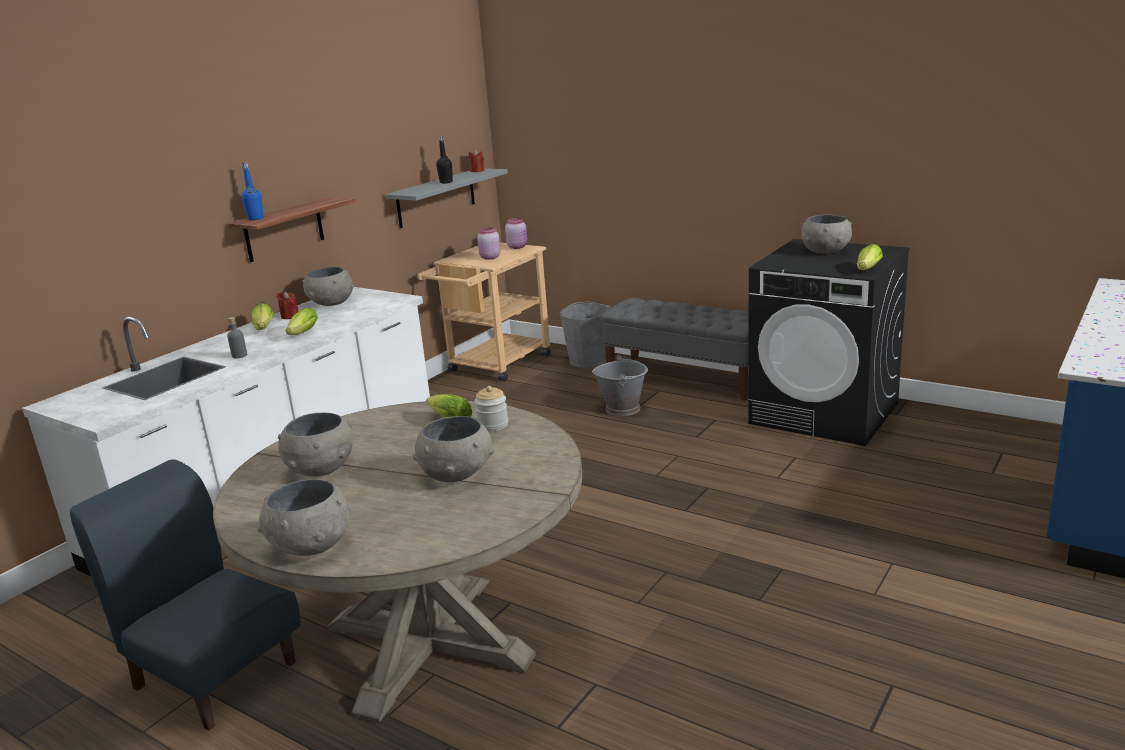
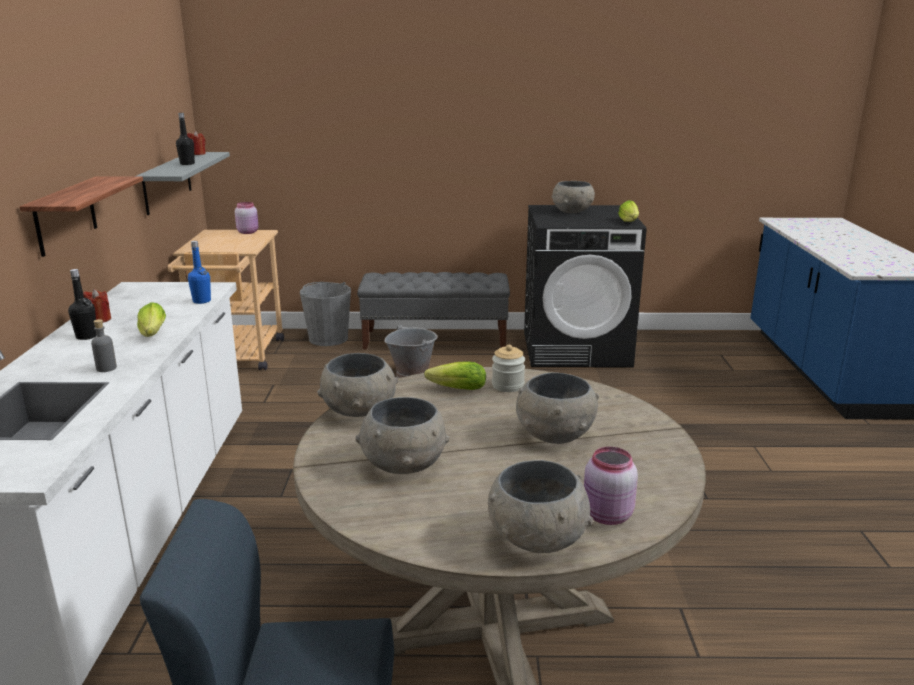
camera: 35 degrees left, 0 degrees up
(255, 218) = (53, 200): blue bottle -> blue bottle (202, 301)
(263, 329) = (86, 336): lettuce -> black bottle
(331, 303) = (132, 301): grey bowl -> grey bowl (359, 411)
(489, 257) = (234, 243): pink jar -> pink jar (606, 516)

